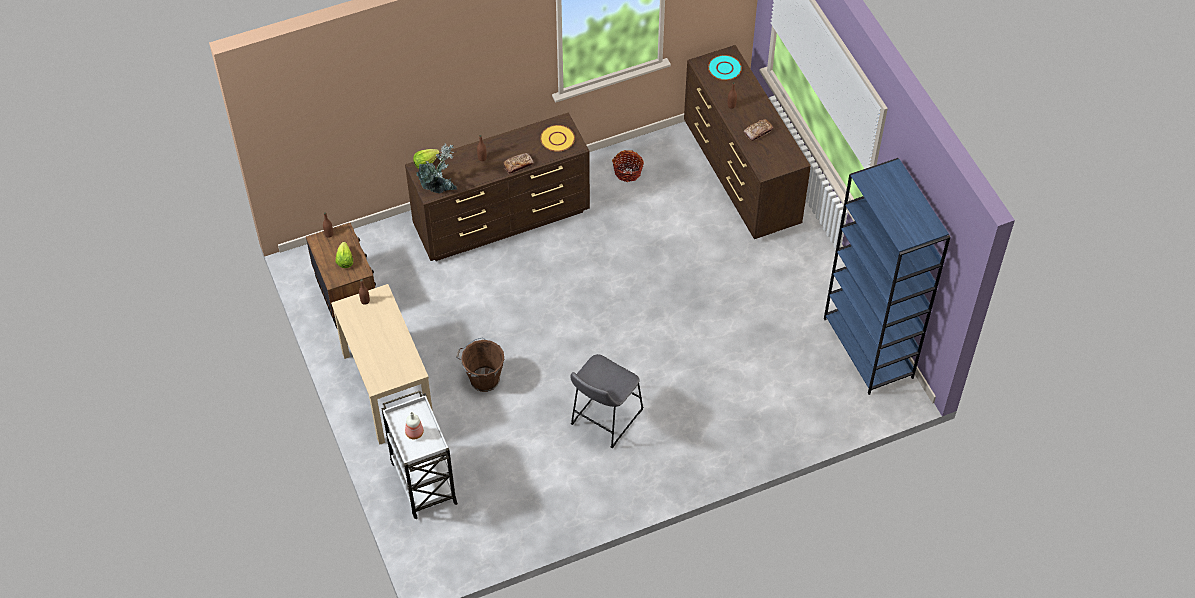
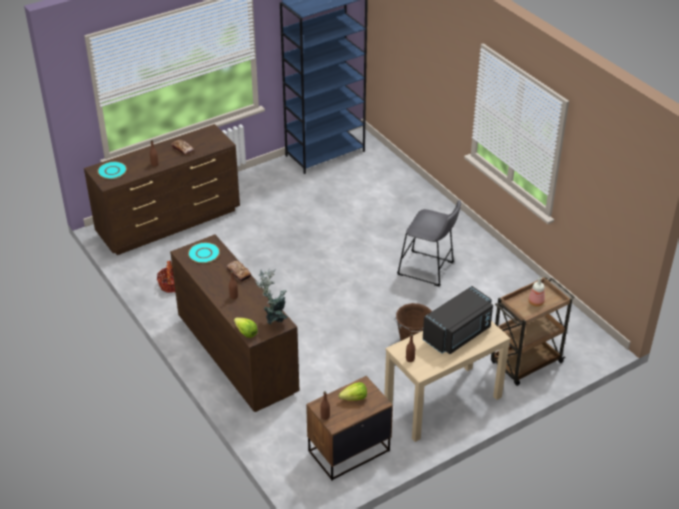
camera: 100 degrees left, 15 degrees down
(388, 350) = (458, 334): none -> black microwave
(423, 481) = (525, 363): white cart -> brown cart
(557, 139) = (204, 253): yellow plate -> turquoise plate

